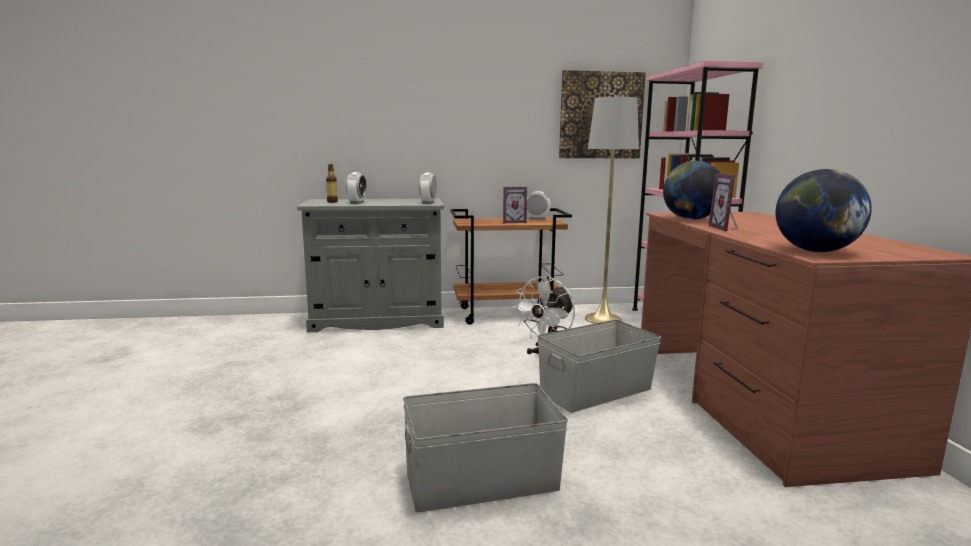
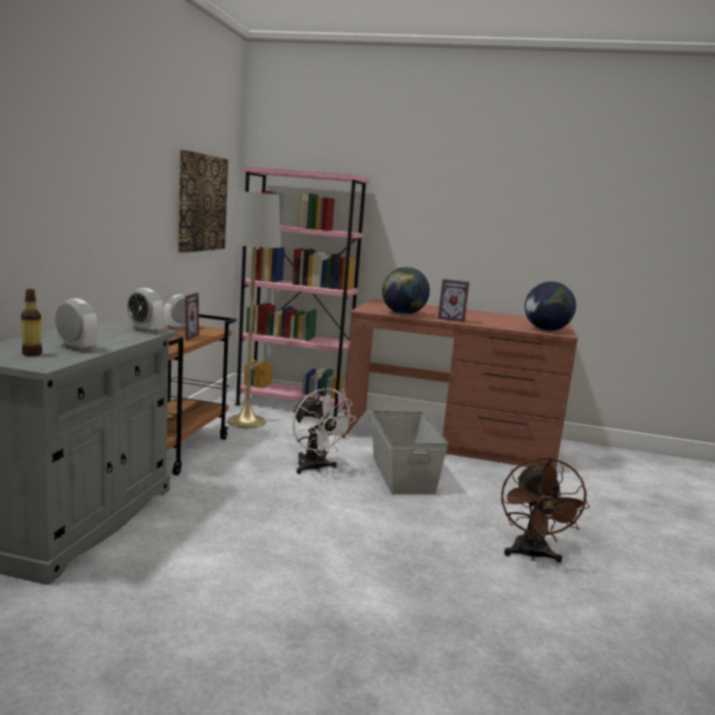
camera: 70 degrees left, 0 degrees up
(482, 481) = (532, 555): grey storage box -> brown fan

